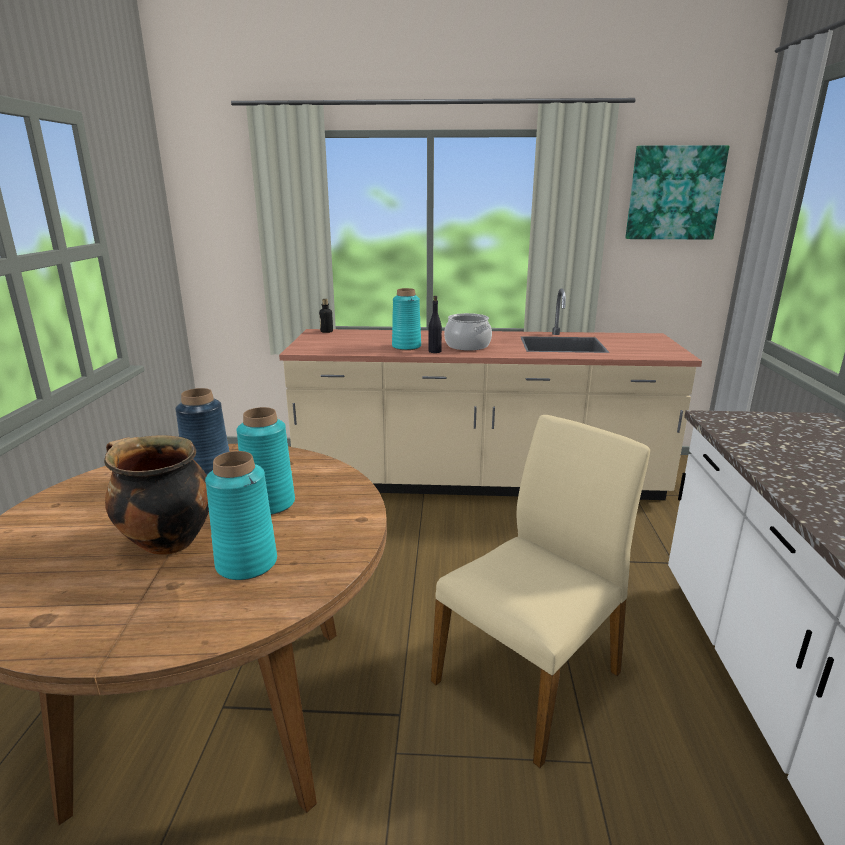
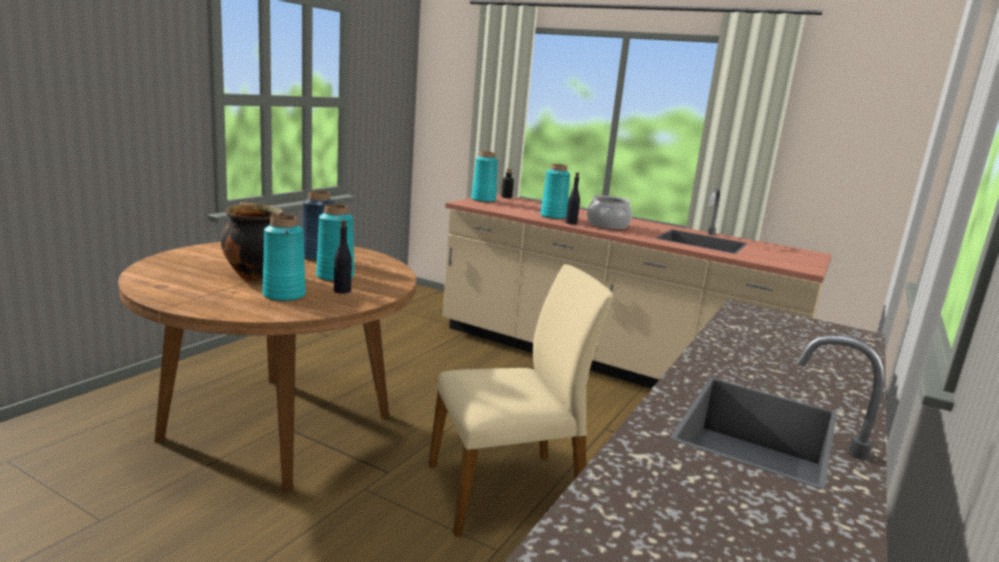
camera: 25 degrees right, 5 degrees down
(309, 526) = (342, 291): none -> black bottle
(310, 341) = (483, 200): none -> turquoise vase
(674, 193) = (867, 109): picture -> none

